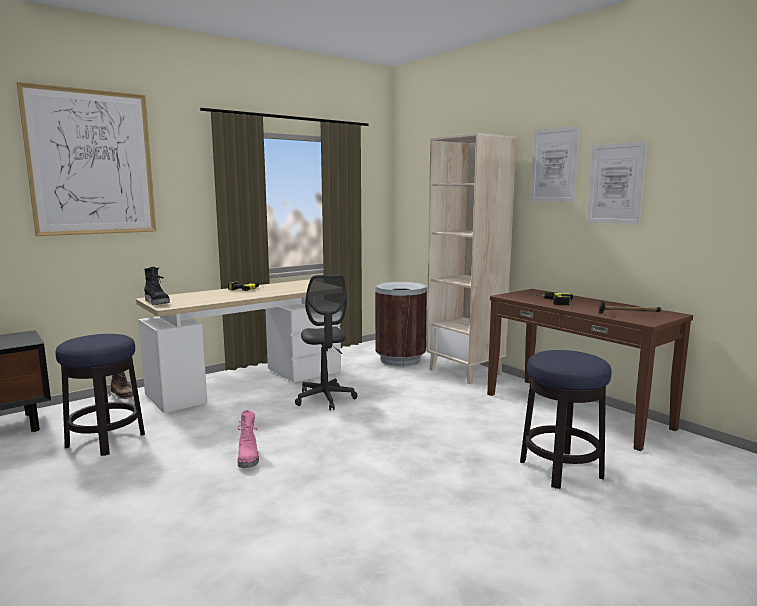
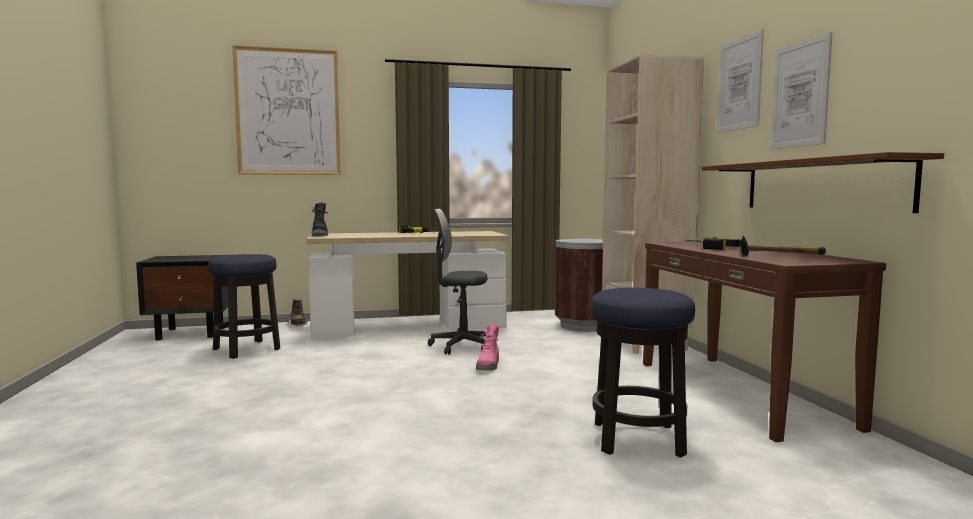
camera: 25 degrees right, 5 degrees down
(249, 458) = (334, 377): pink boot -> pink boot (489, 366)
(325, 399) = (461, 346): grey office chair -> grey office chair turned 90 degrees clockwise
(635, 254) = (821, 185): none -> brown shelf

